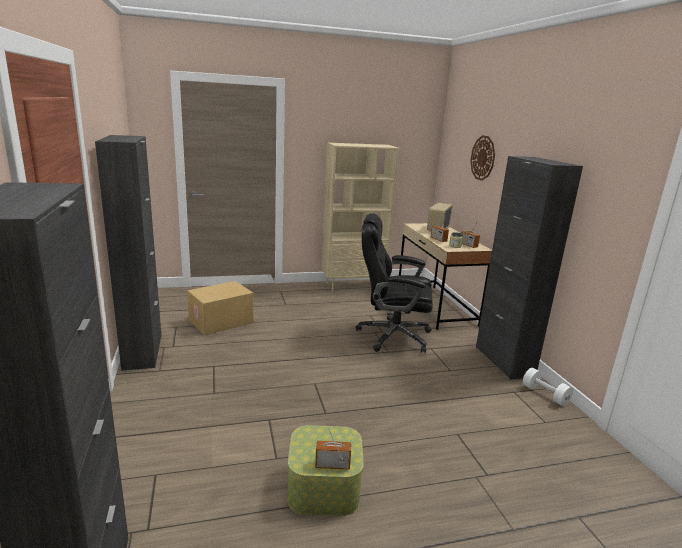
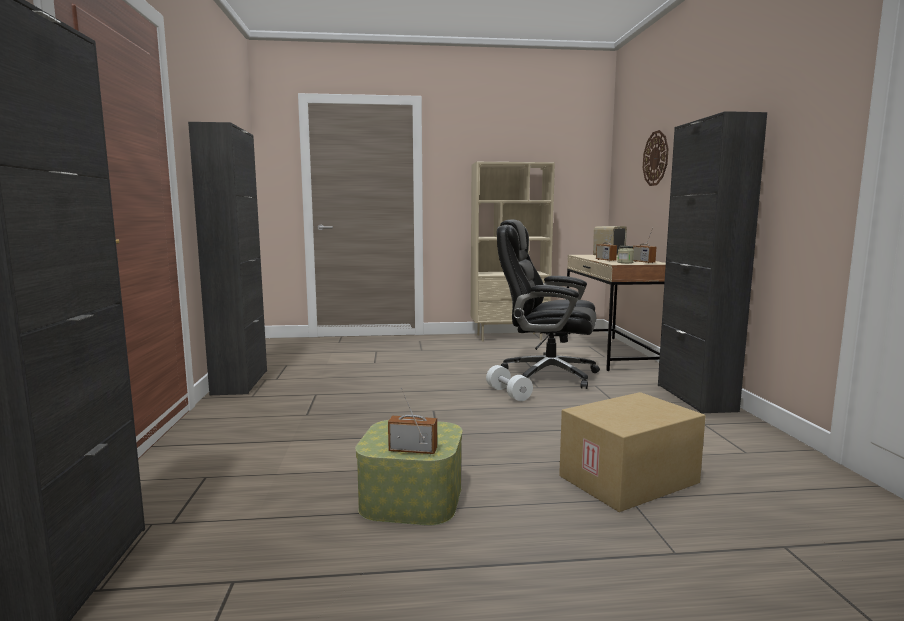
camera: 10 degrees right, 10 degrees down
(221, 322) = (340, 362): cardboard box -> cardboard box (629, 480)
(545, 395) = (750, 428): white dumbbell -> white dumbbell (508, 394)

